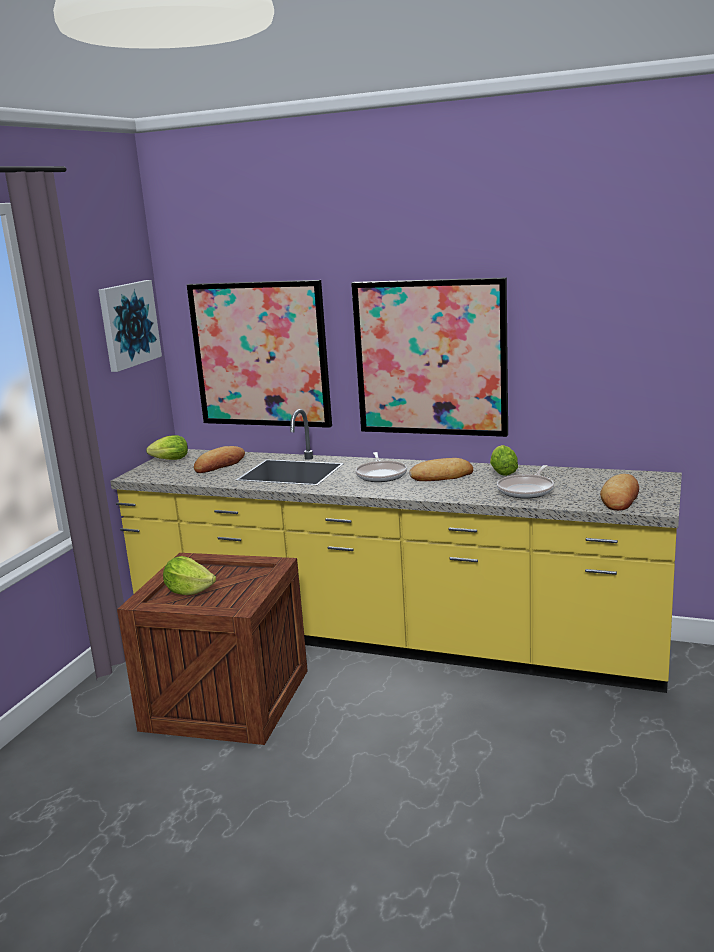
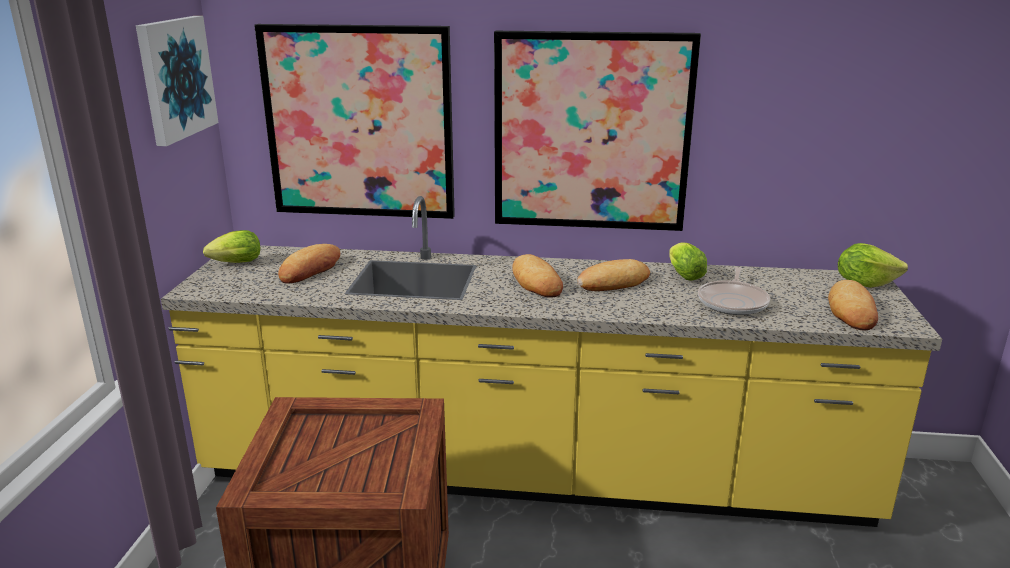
camera: 15 degrees left, 5 degrees up
(189, 591) = (312, 463): lettuce -> lettuce (864, 284)
(381, 475) = (536, 282): frying pan -> bread

